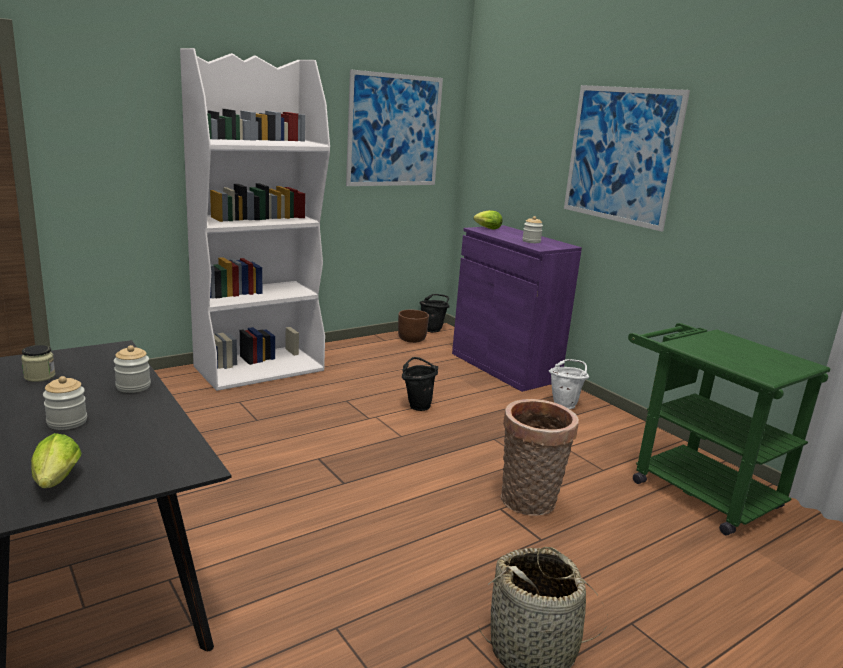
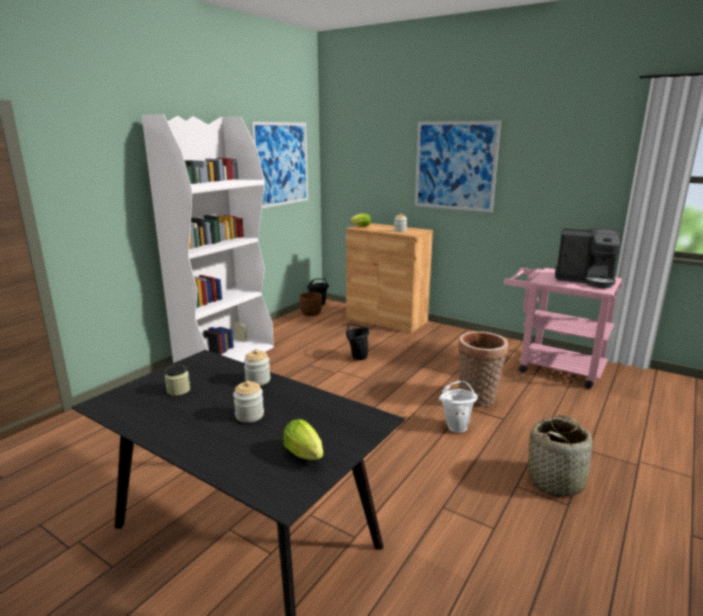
camera: 20 degrees left, 0 degrees up
(504, 367) = (386, 319): purple cabinet -> brown cabinet
(565, 404) = (443, 335): white bucket -> white bucket (456, 426)
(694, 488) = (552, 367): green cart -> pink cart
(757, 358) = (585, 280): none -> coffee machine

